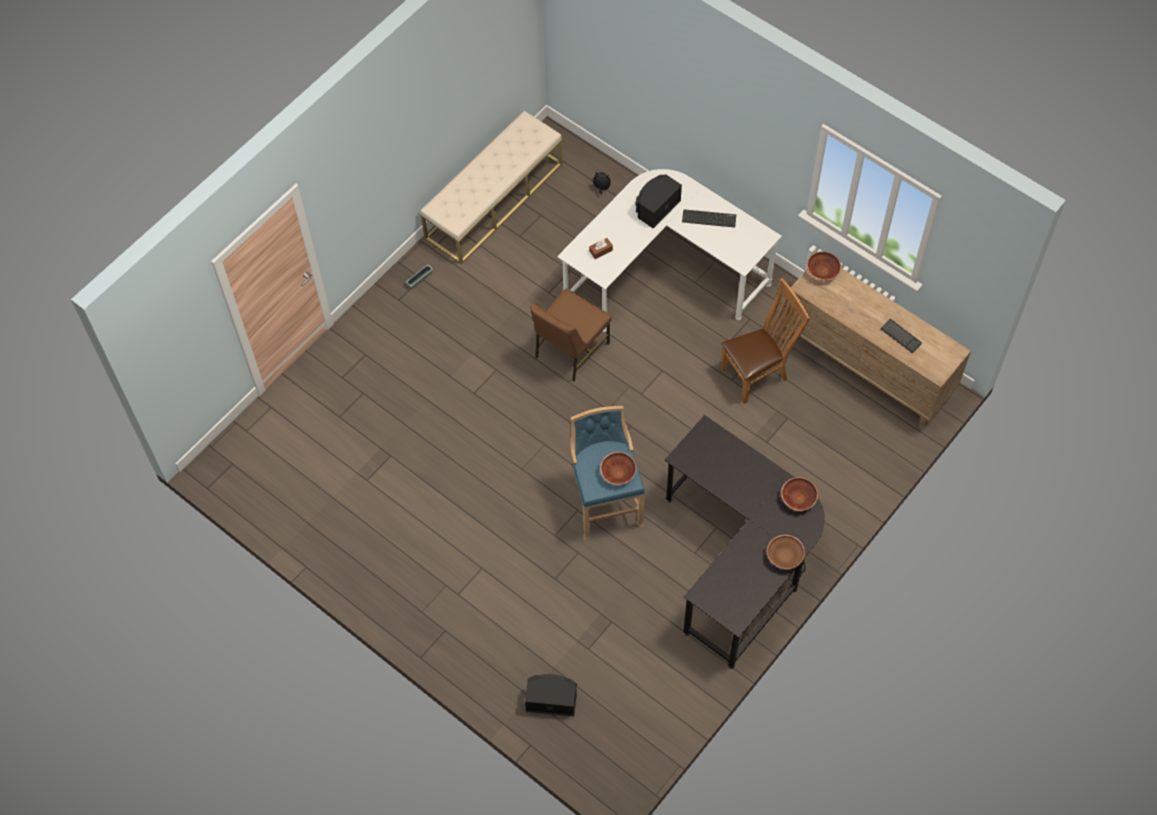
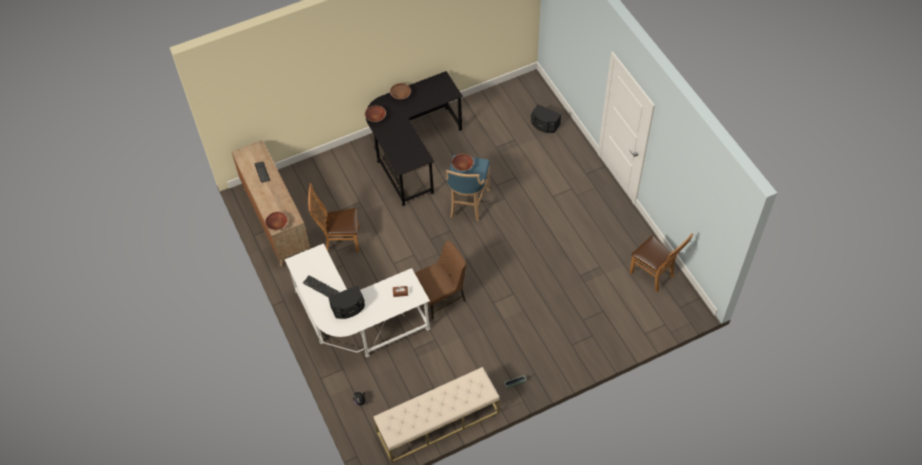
camera: 155 degrees left, 5 degrees down
(283, 497) = (654, 275): none -> brown chair

